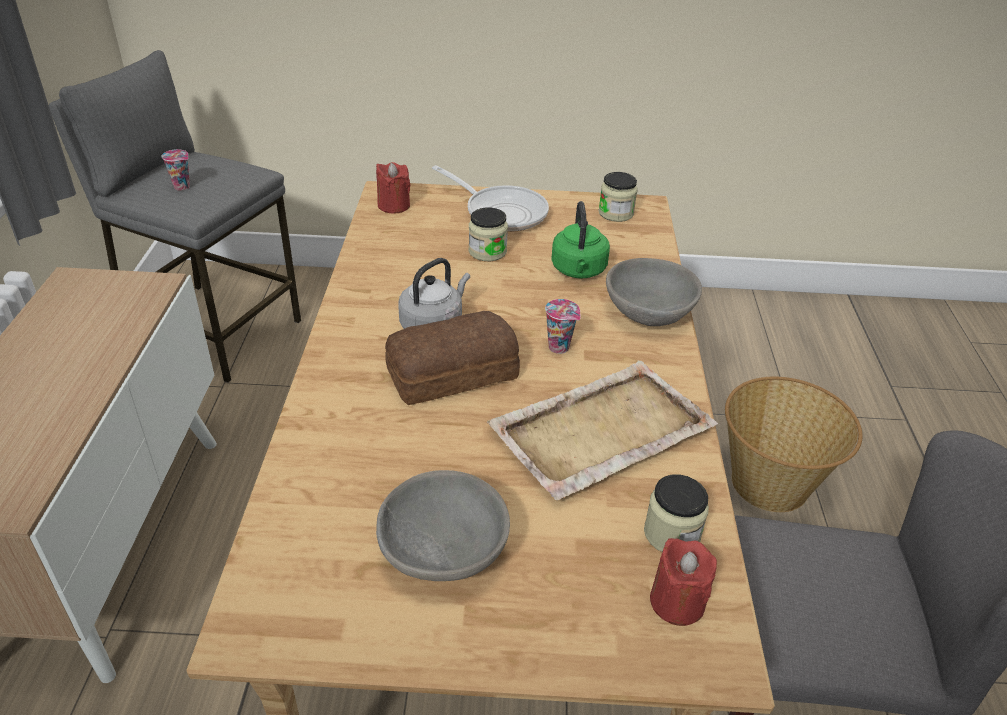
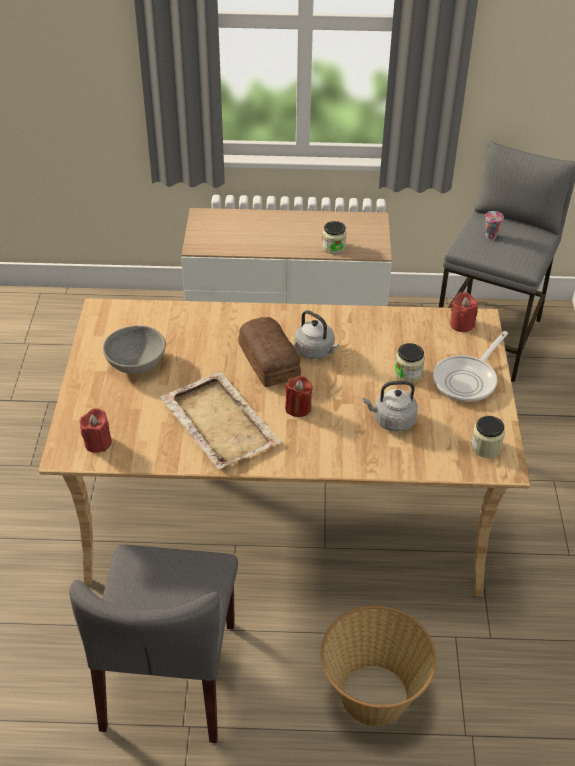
camera: 90 degrees right, 5 degrees up
(560, 347) = (298, 408): cup -> red candle
(578, 271) = (391, 420): green kettle -> grey kettle
(649, 314) = (341, 454): grey bowl -> none
(672, 534) = (140, 445): jar -> jar (333, 247)

